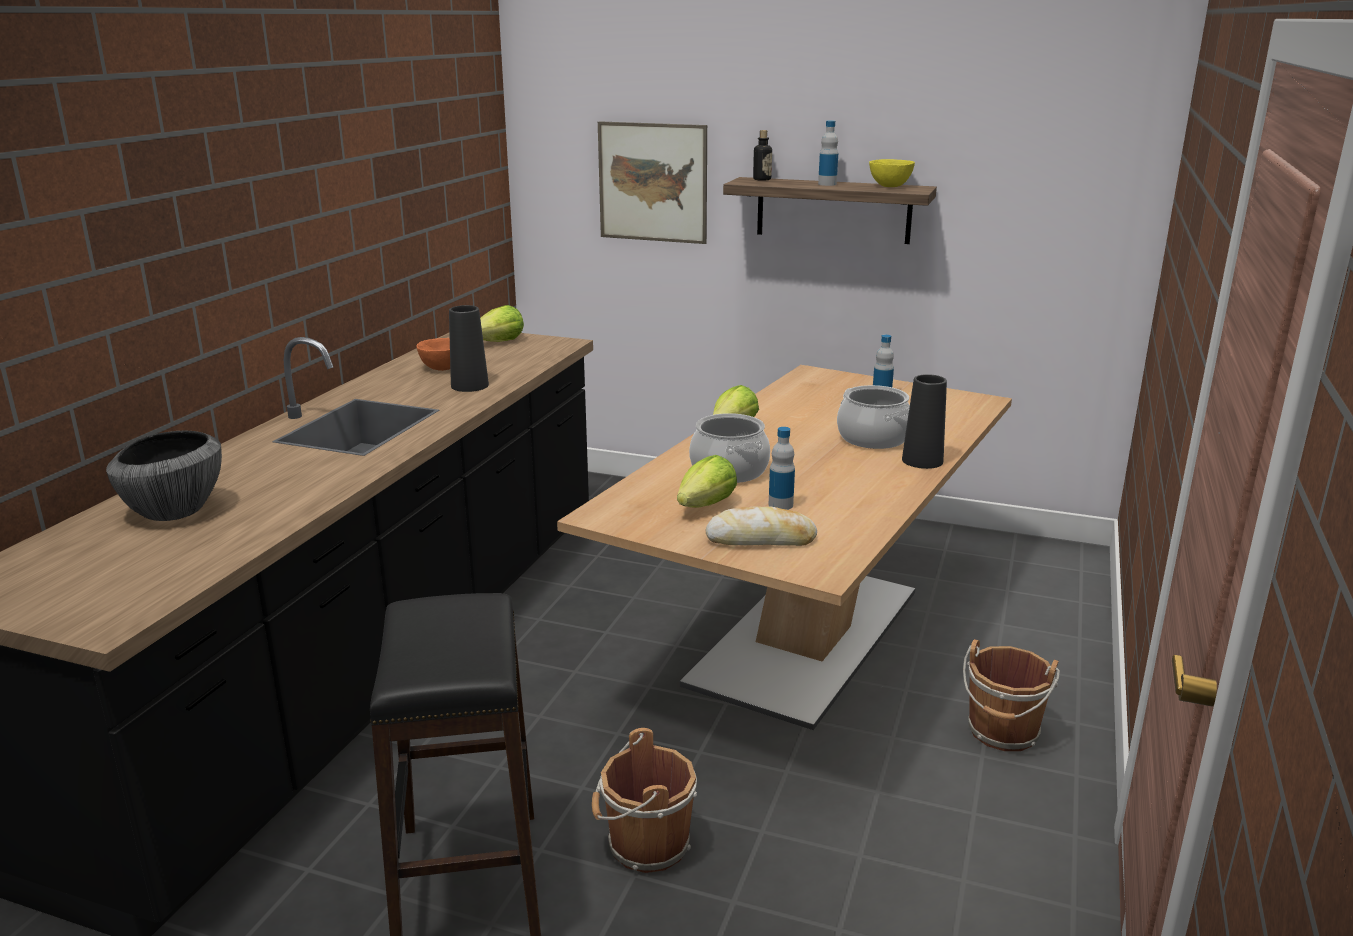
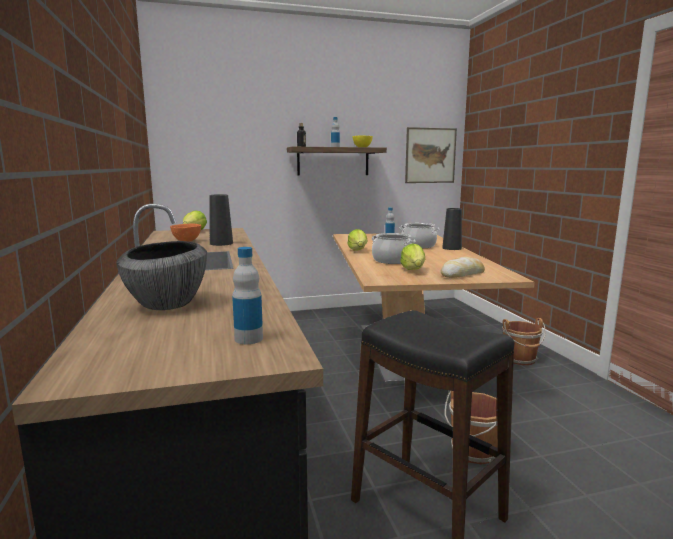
camera: 35 degrees left, 10 degrees down
(653, 182) = (240, 152): picture -> picture (430, 155)
(780, 505) = (440, 265): bottle -> bottle (248, 339)

